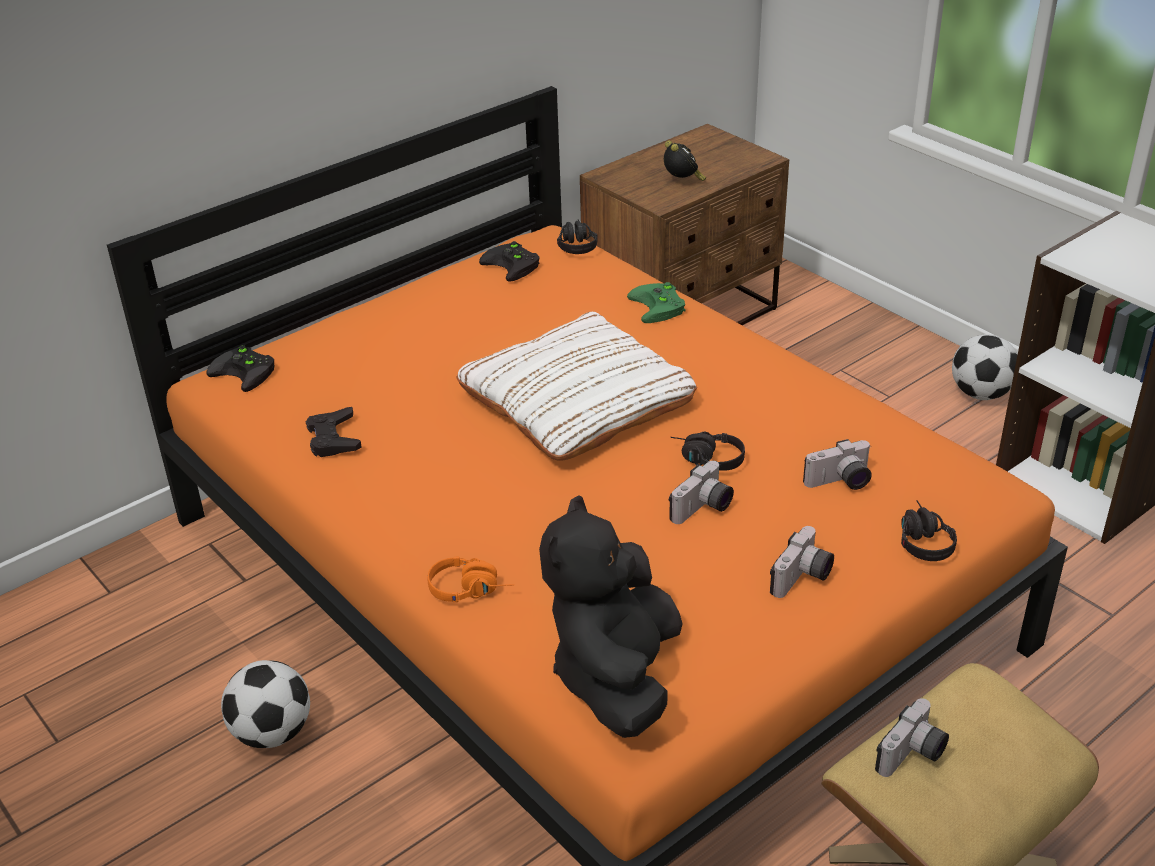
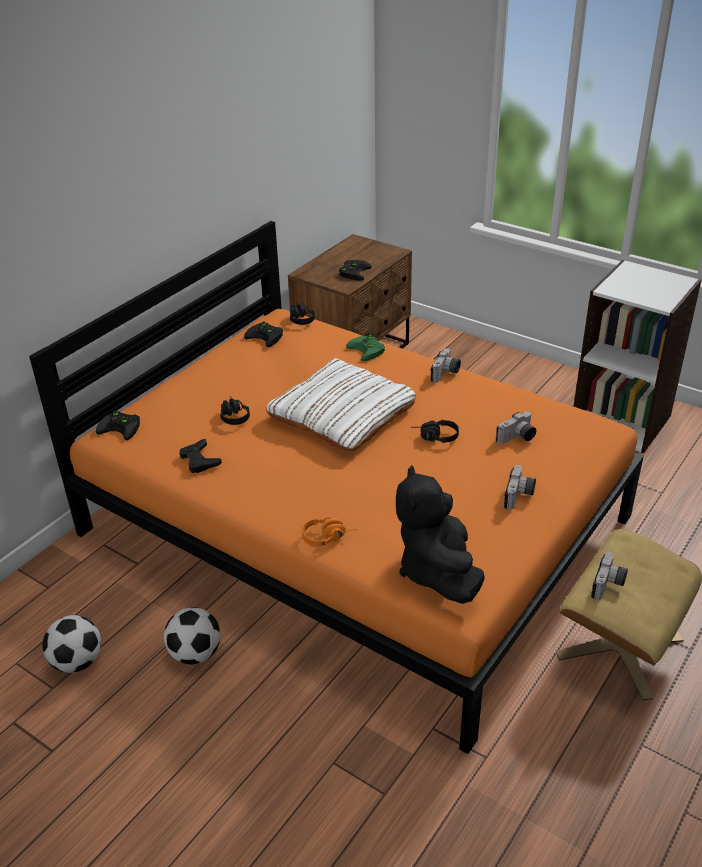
camera: 15 degrees left, 0 degrees up
(682, 182) = (353, 271): alarm clock -> black game controller
(703, 509) = (446, 466): camera -> camera (446, 374)
(920, 539) = (575, 463): black headphones -> black headphones (232, 415)
(981, 394) = (545, 378): football -> football (77, 662)

